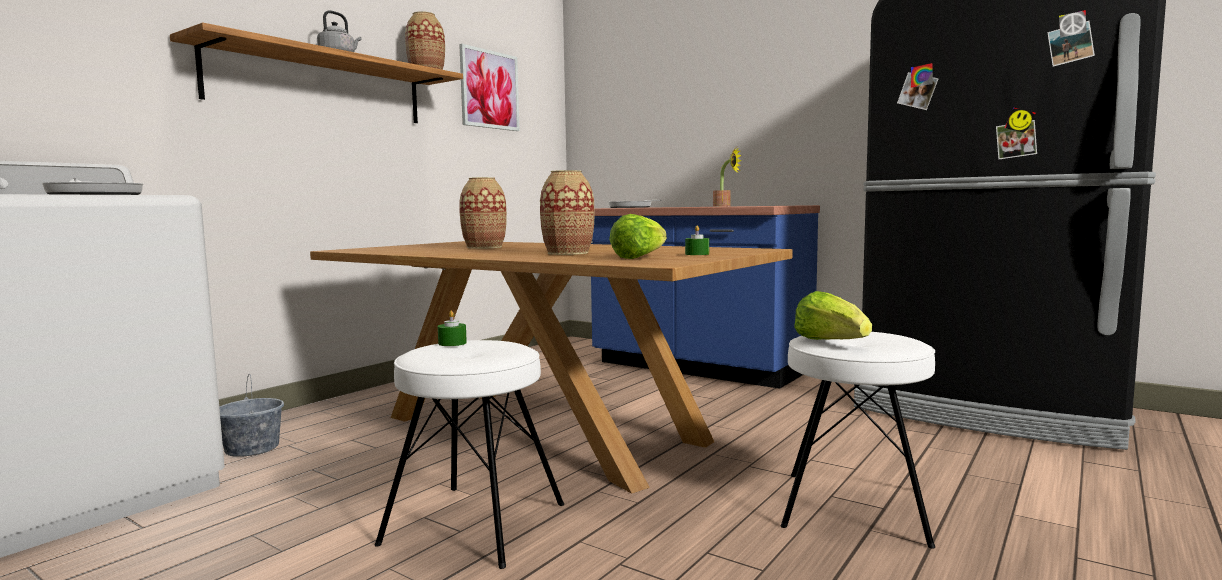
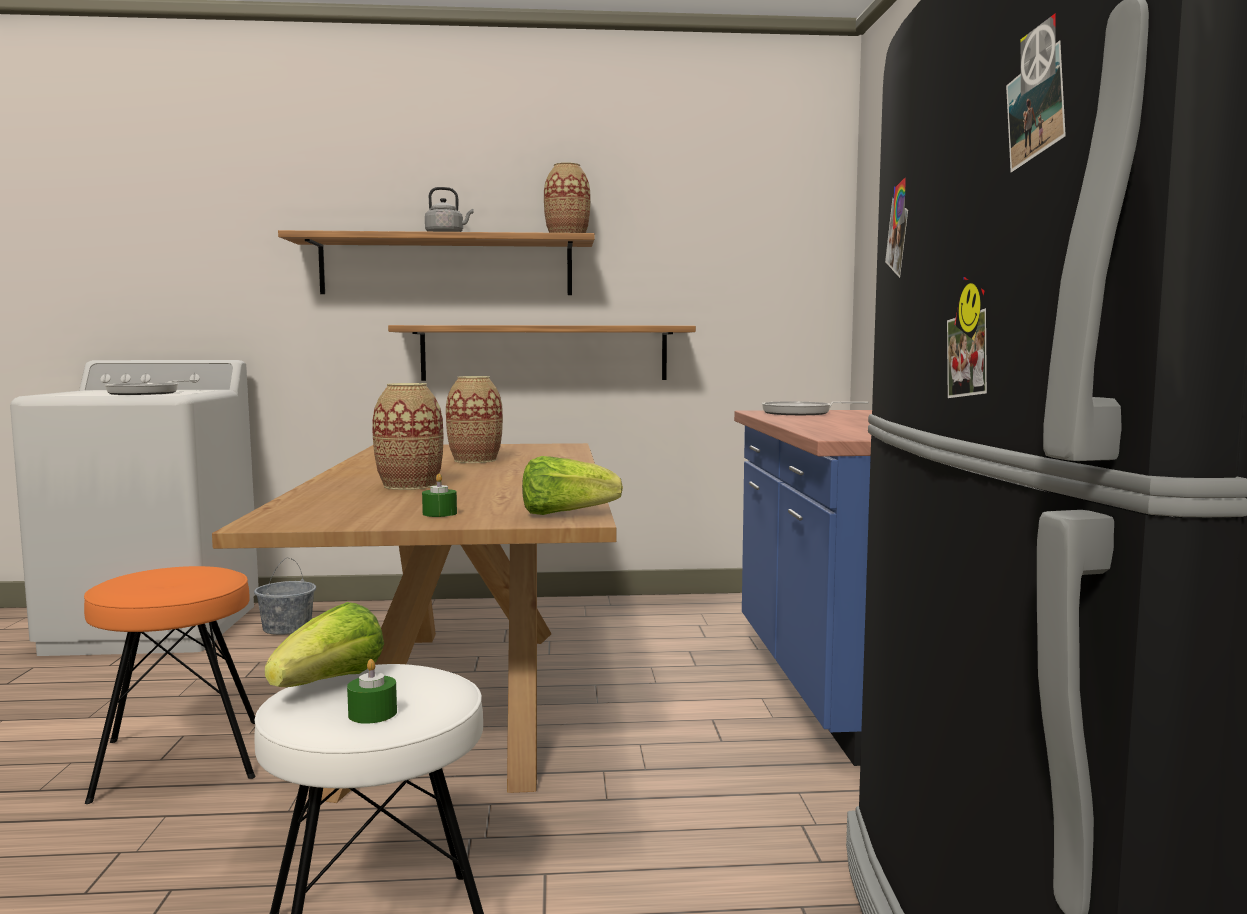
camera: 50 degrees right, 0 degrees up
(400, 171) = (544, 353): none -> shelf
(452, 343) = (201, 569): green candle -> green candle (372, 713)
(475, 523) = (180, 759): white stool -> orange stool
(489, 89) = (695, 240): picture -> none
(639, 257) = (358, 507): lettuce -> lettuce (565, 514)
(725, 206) = (824, 429): potted plant -> none

